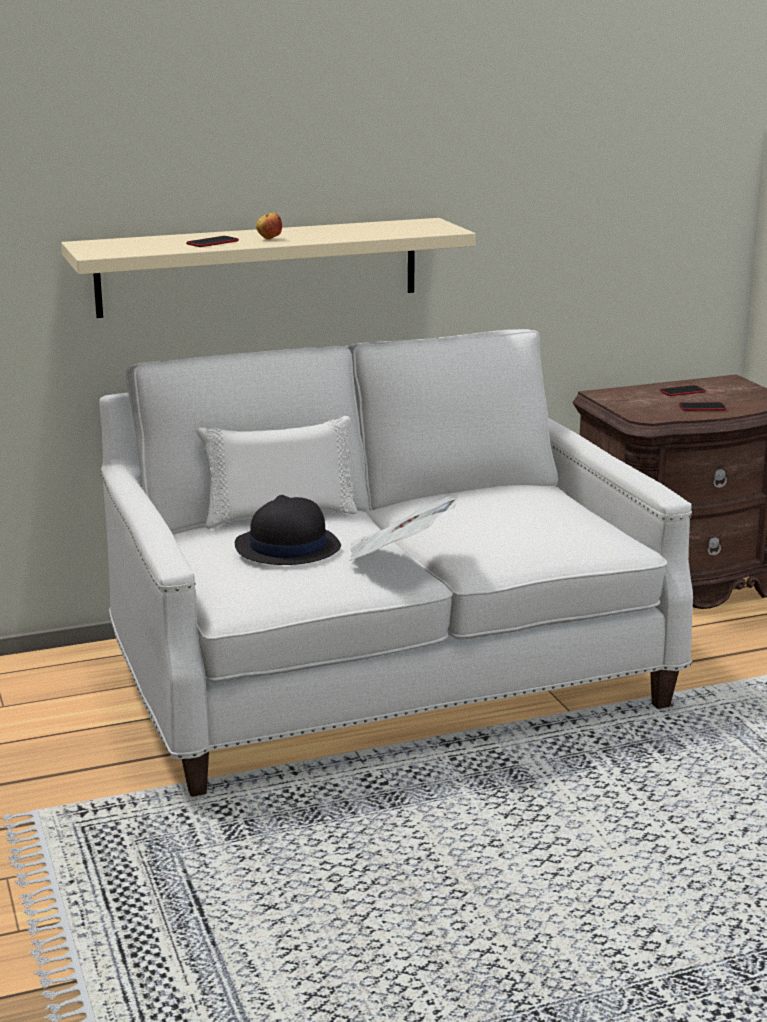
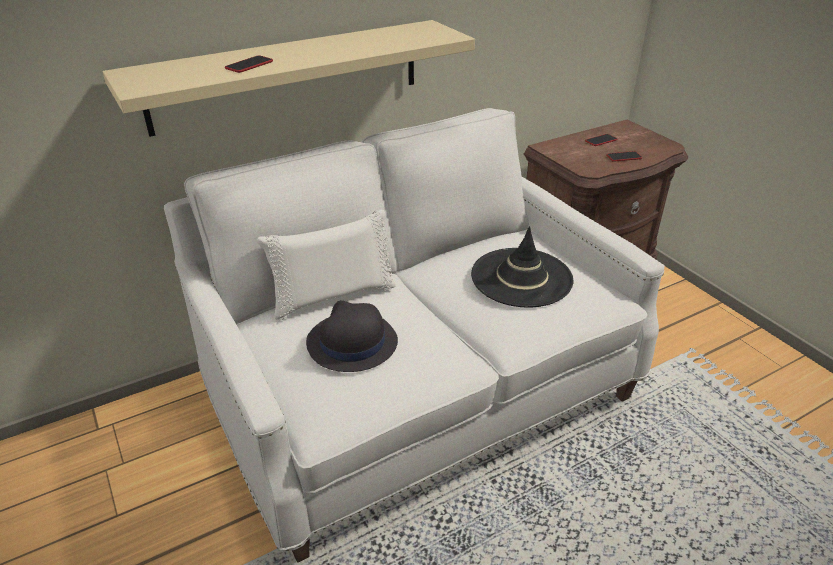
camera: 10 degrees left, 15 degrees up
(269, 239) = (300, 57): apple -> none
(398, 557) = (448, 345): newspaper -> none
(514, 514) = (521, 277): none -> black hat

